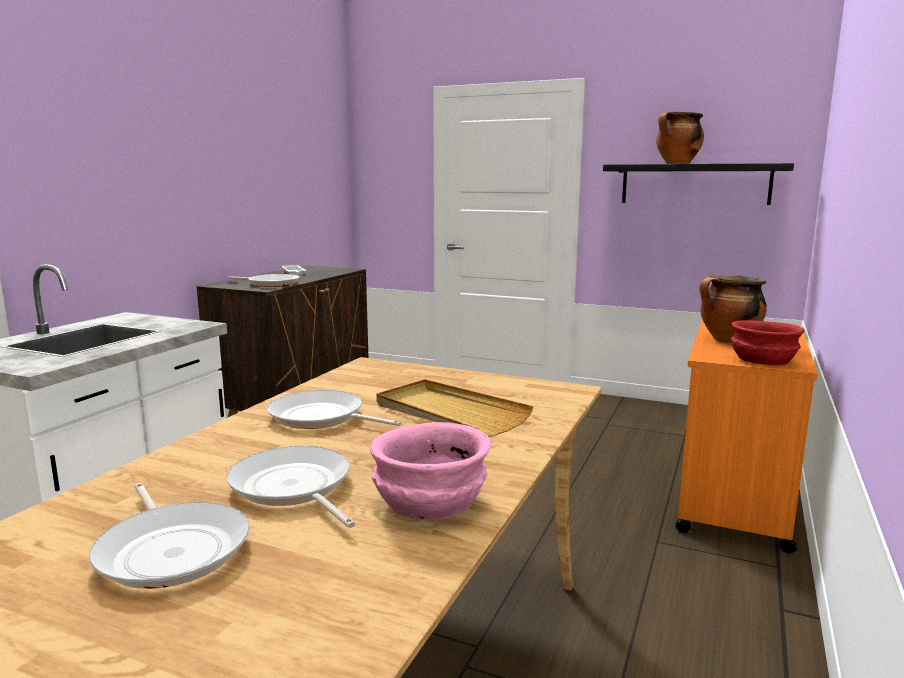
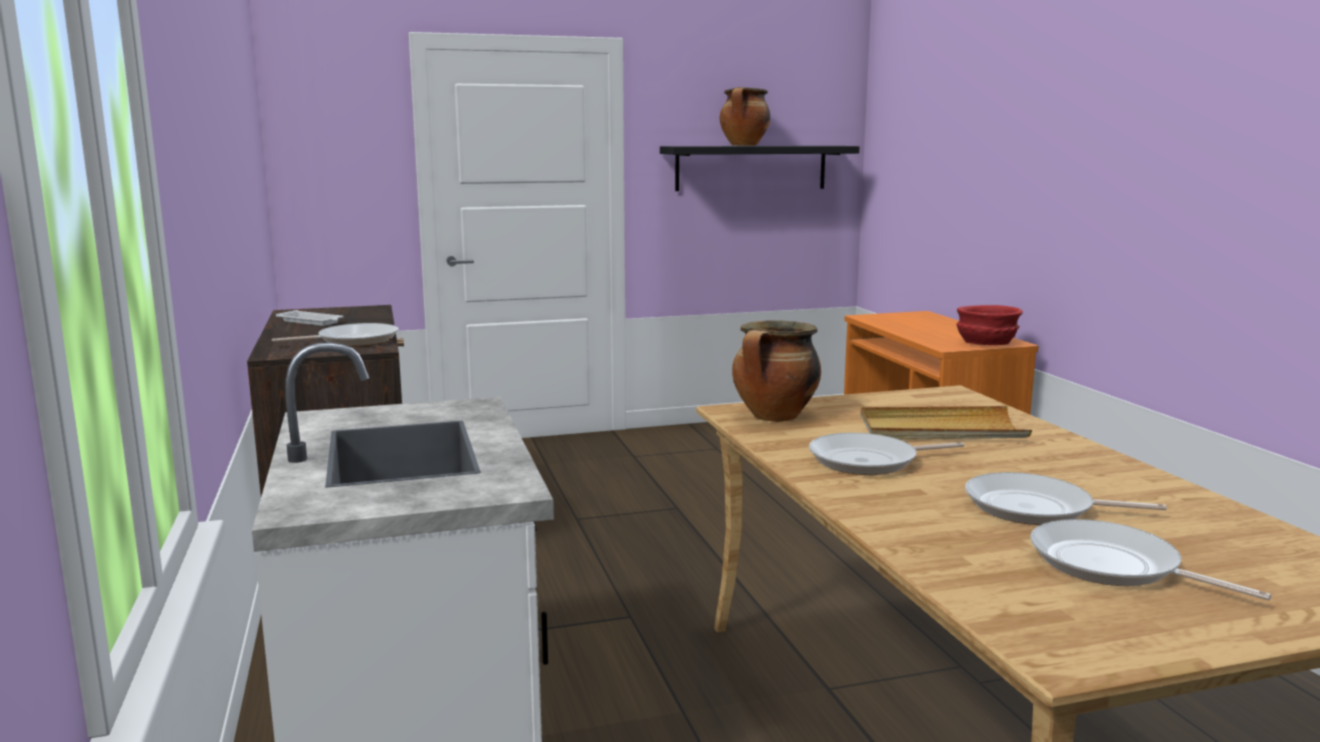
camera: 40 degrees left, 0 degrees up
(172, 549) = (1112, 566): frying pan -> frying pan turned 150 degrees counterclockwise
(429, 504) = (1133, 487): pink bowl -> none
(728, 341) = (919, 331): cooking pot -> cooking pot (774, 417)

